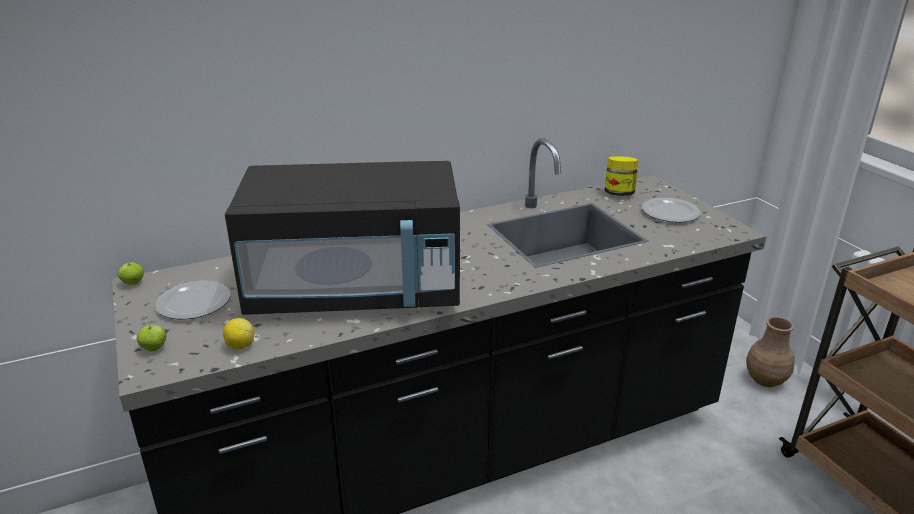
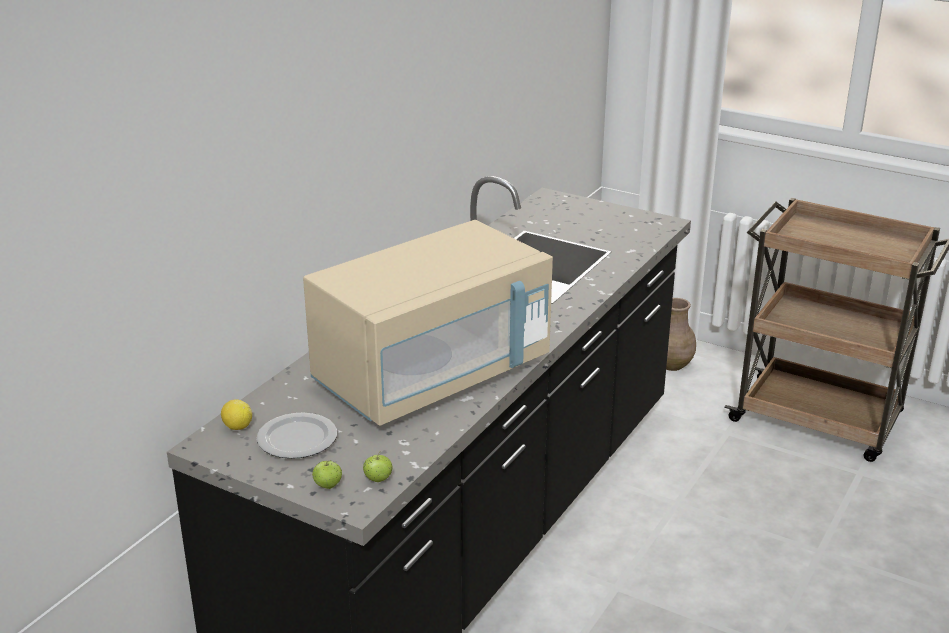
camera: 35 degrees left, 0 degrees up
(133, 283) = (200, 446): apple -> apple (378, 479)
(240, 345) = (402, 453): lemon -> lemon (237, 427)
(356, 291) = (433, 375): black microwave -> beige microwave
(619, 193) = (536, 214): jar -> none
(671, 212) = (599, 220): plate -> none

